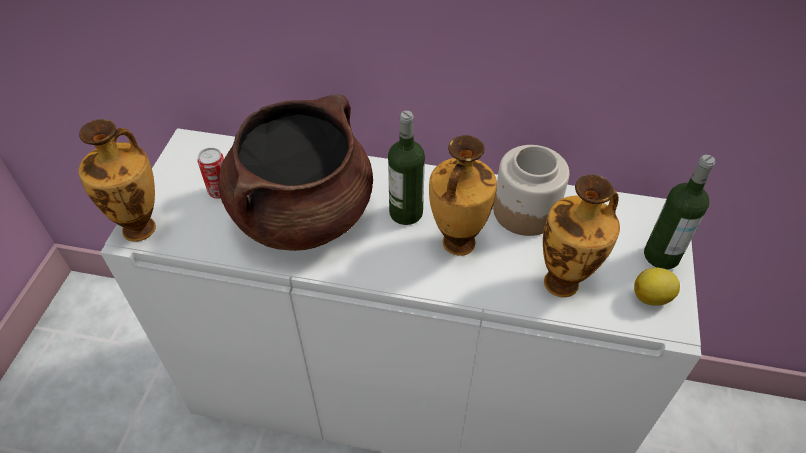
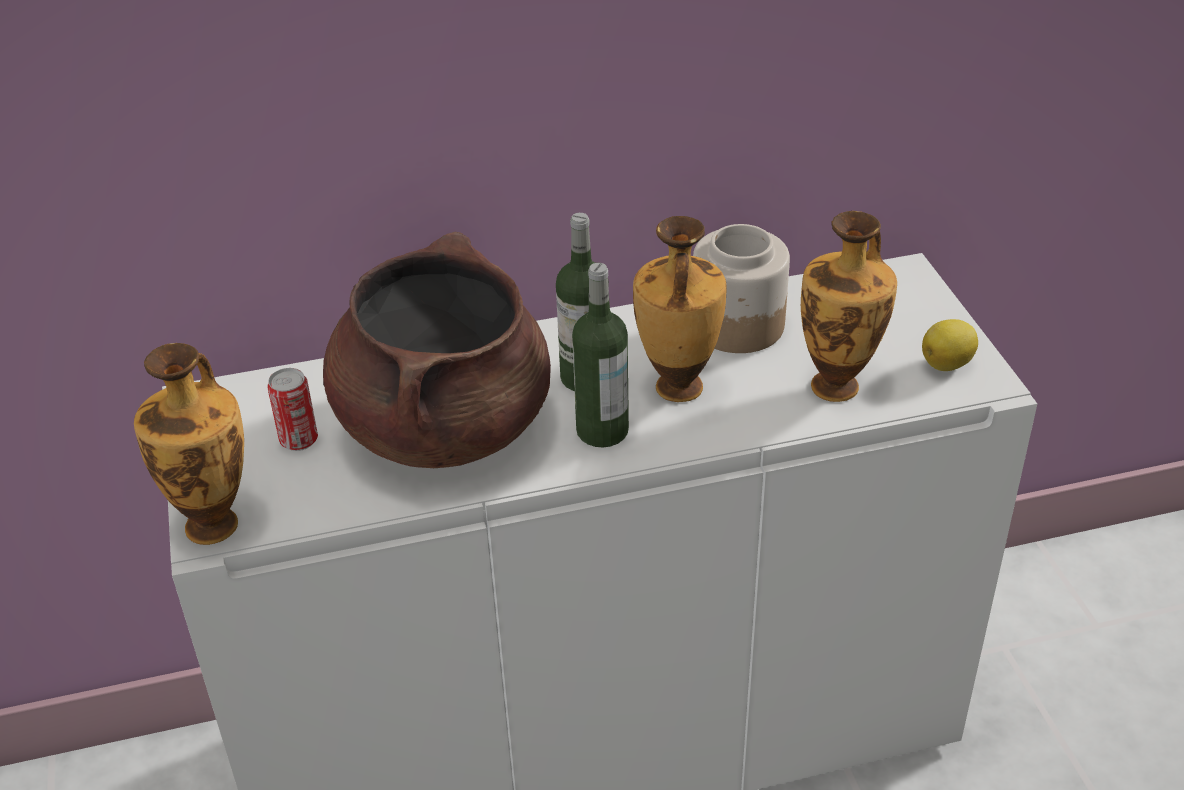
camera: 25 degrees left, 10 degrees down
(661, 256) = (929, 318): bottle -> bottle (602, 431)

